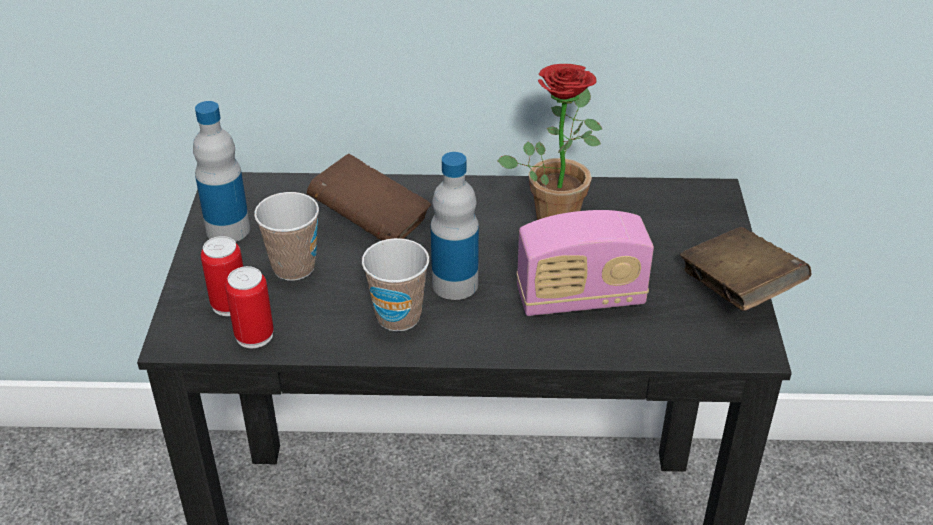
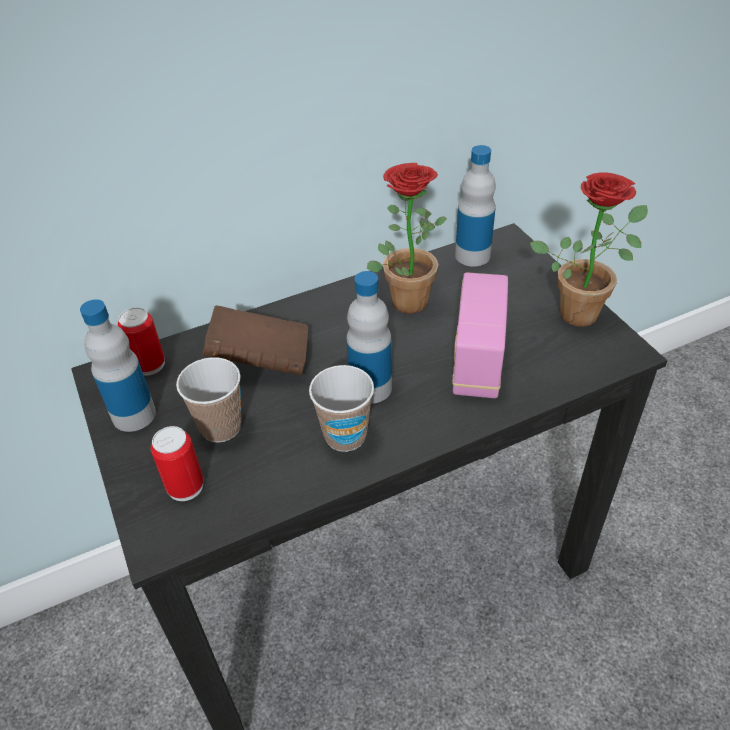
camera: 25 degrees left, 5 degrees up
(254, 335) = (230, 507): can -> can (149, 364)
(580, 298) = (477, 361): radio -> radio turned 135 degrees clockwise
(661, 196) = (472, 255): none -> bottle
(738, 290) = (582, 309): brown book -> potted plant

